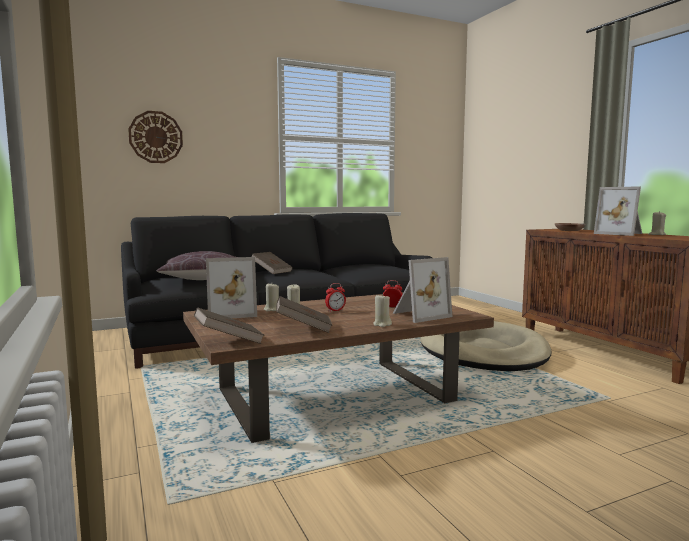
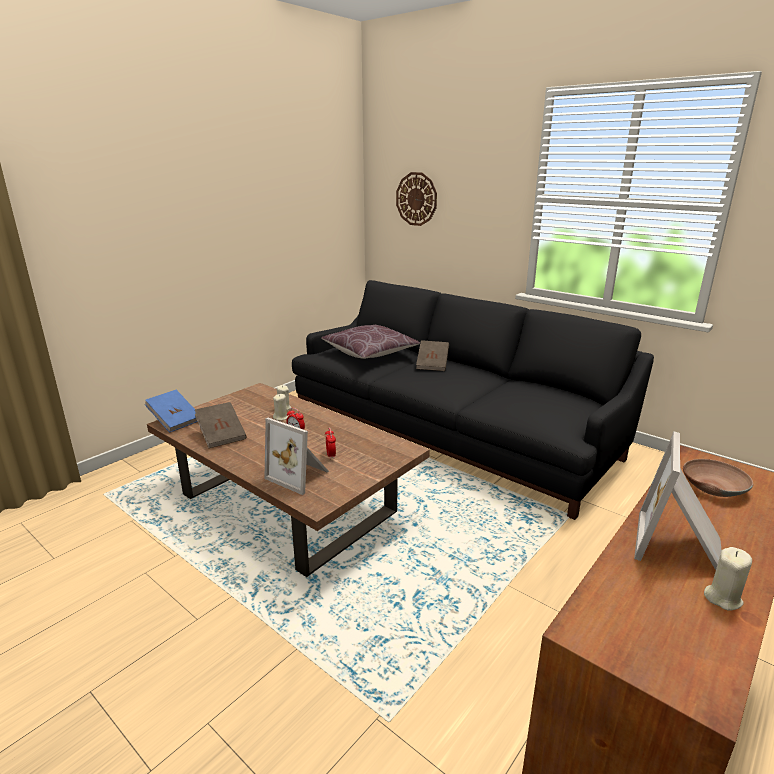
camera: 65 degrees right, 15 degrees up
(229, 341) = (175, 421): brown book -> blue book
(231, 313) = (262, 398): picture frame -> none
(382, 324) = (250, 464): beige candle -> none
(483, 351) = (504, 573): beige dog bed -> none

